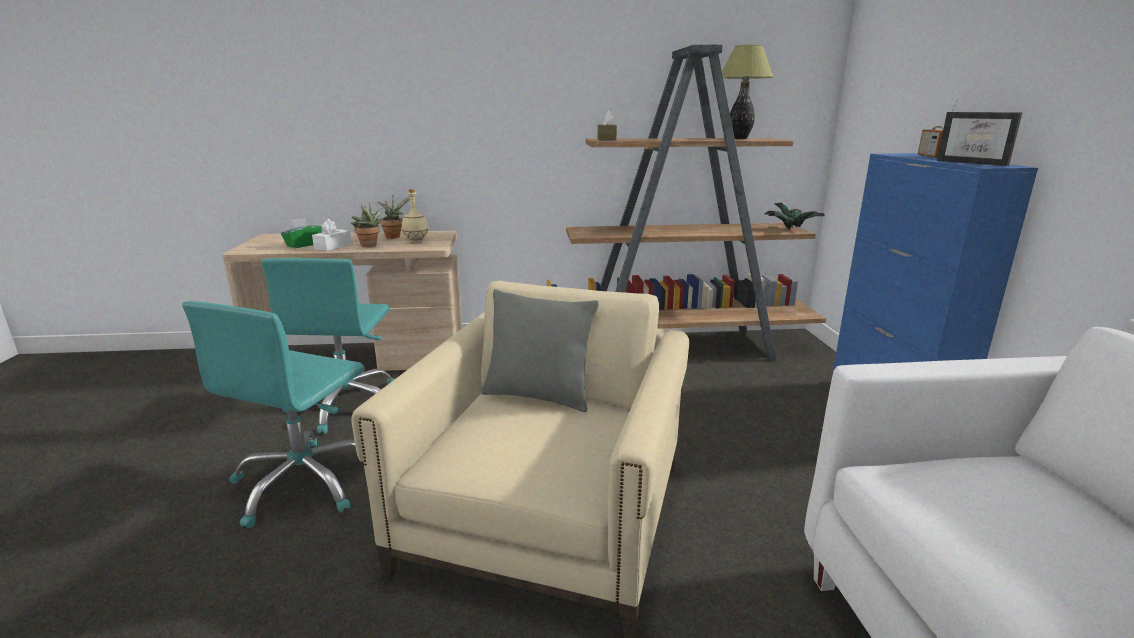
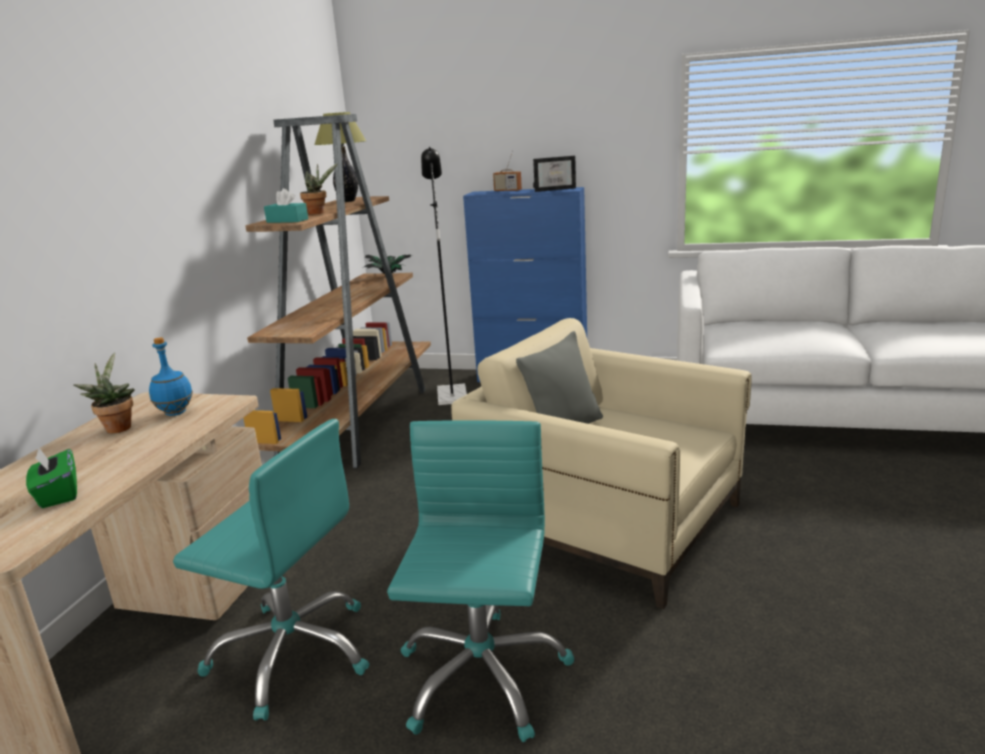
camera: 70 degrees left, 0 degrees up
(304, 482) = (481, 676): turquoise office chair -> turquoise office chair turned 120 degrees counterclockwise
(333, 246) = (116, 468): white tissue box -> none
(370, 246) = (158, 441): potted plant -> potted plant (318, 213)
(416, 241) = (176, 413): beige bottle -> blue bottle
(606, 139) = (287, 221): brown tissue box -> turquoise tissue box
(786, 373) = (451, 392): none -> black floor lamp

